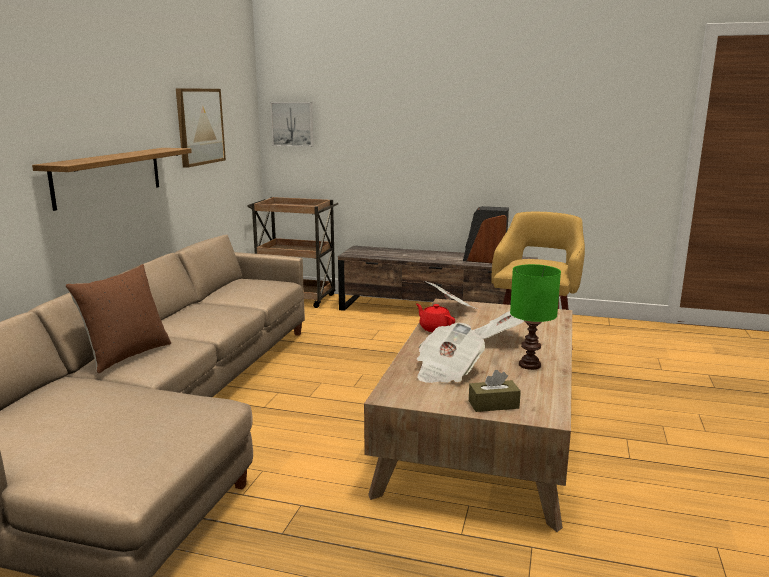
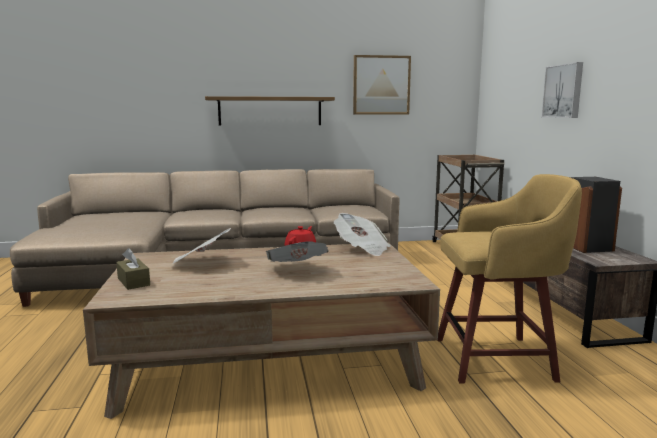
camera: 65 degrees right, 5 degrees down
(126, 355) = (195, 211): brown pillow -> none
(293, 124) = (494, 87): picture -> picture (564, 91)
(529, 365) = (234, 284): green table lamp -> none

